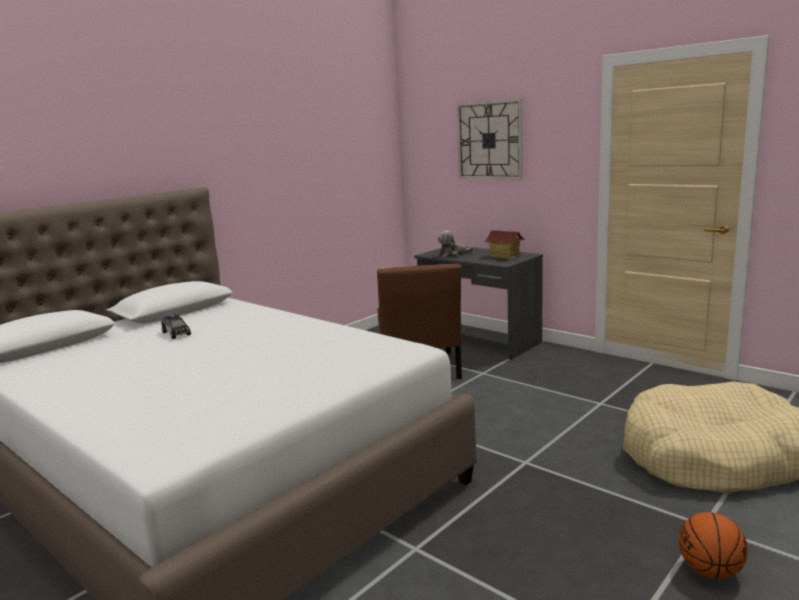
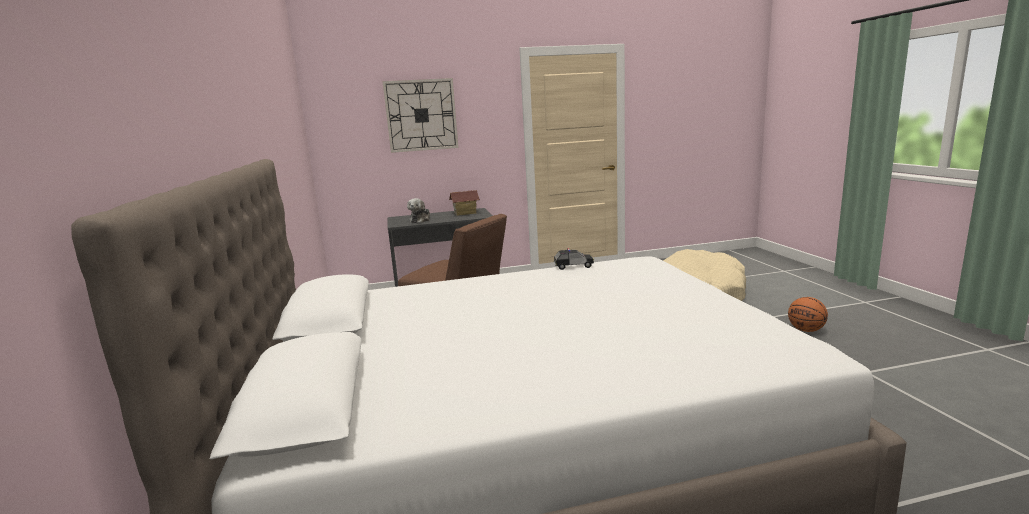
camera: 55 degrees left, 0 degrees up
(176, 333) = (432, 323): toy car -> toy car (573, 266)

